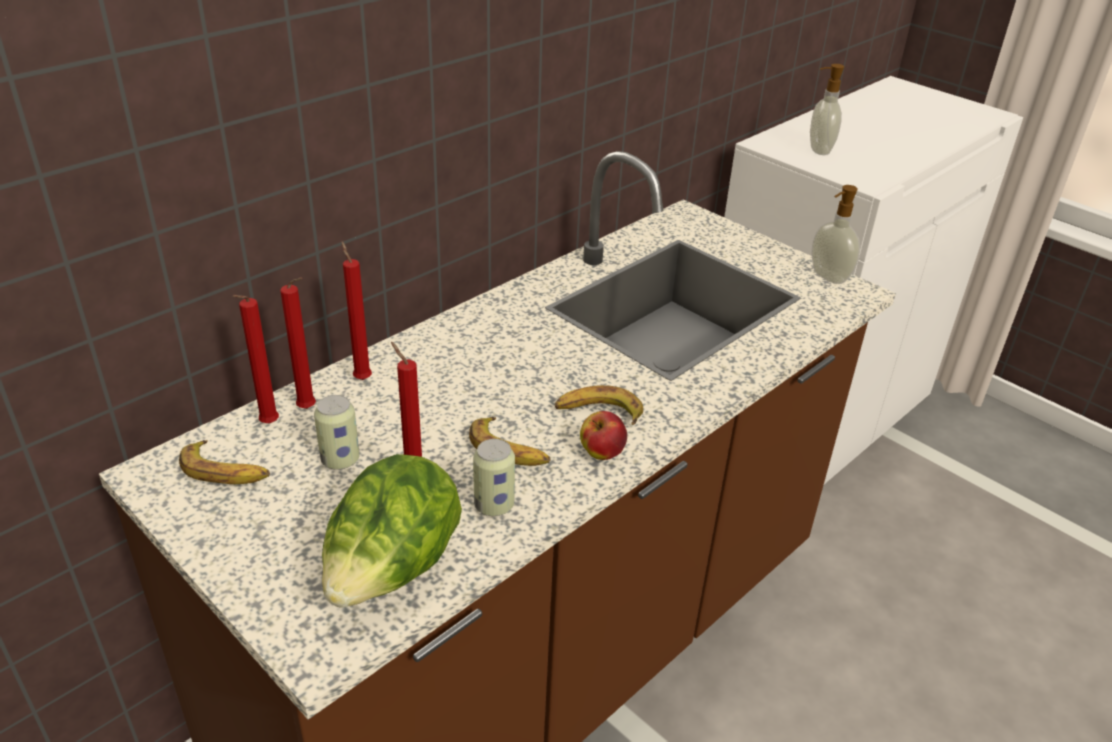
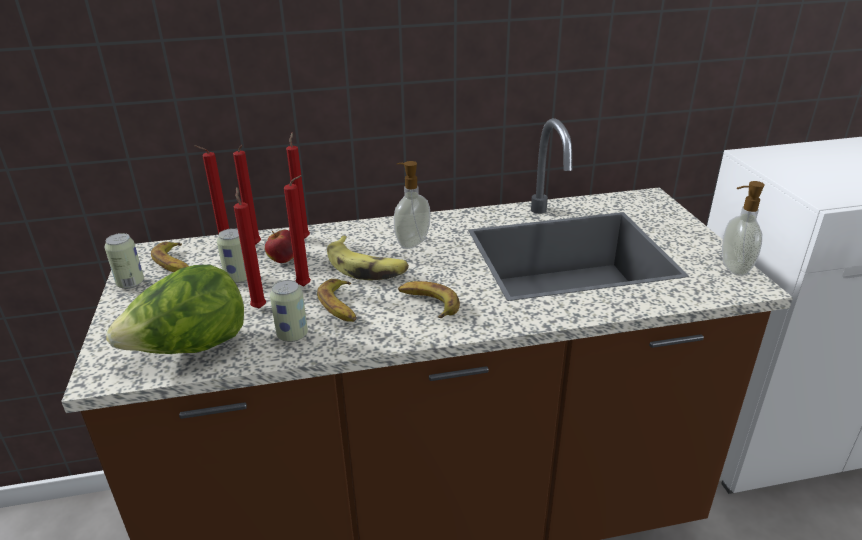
camera: 35 degrees right, 5 degrees down
(194, 521) = (130, 283): none -> can
(440, 441) = (306, 286): none -> red candle
(483, 391) = (366, 267): none -> banana
(602, 453) = (400, 329): apple -> apple (284, 260)
(818, 150) = (801, 167): soap dispenser -> soap dispenser (411, 242)

